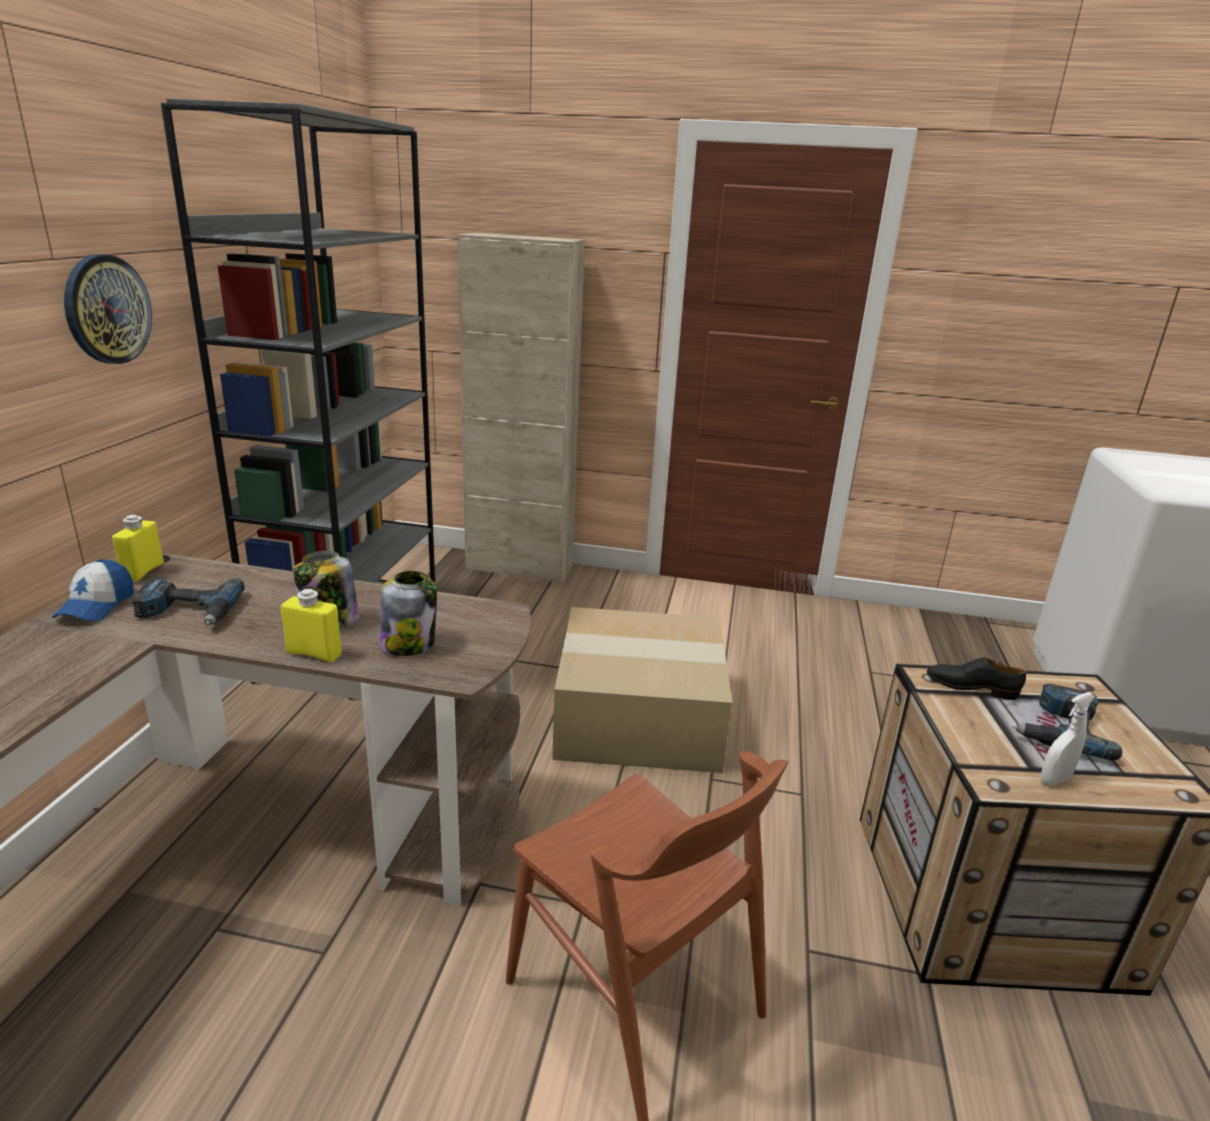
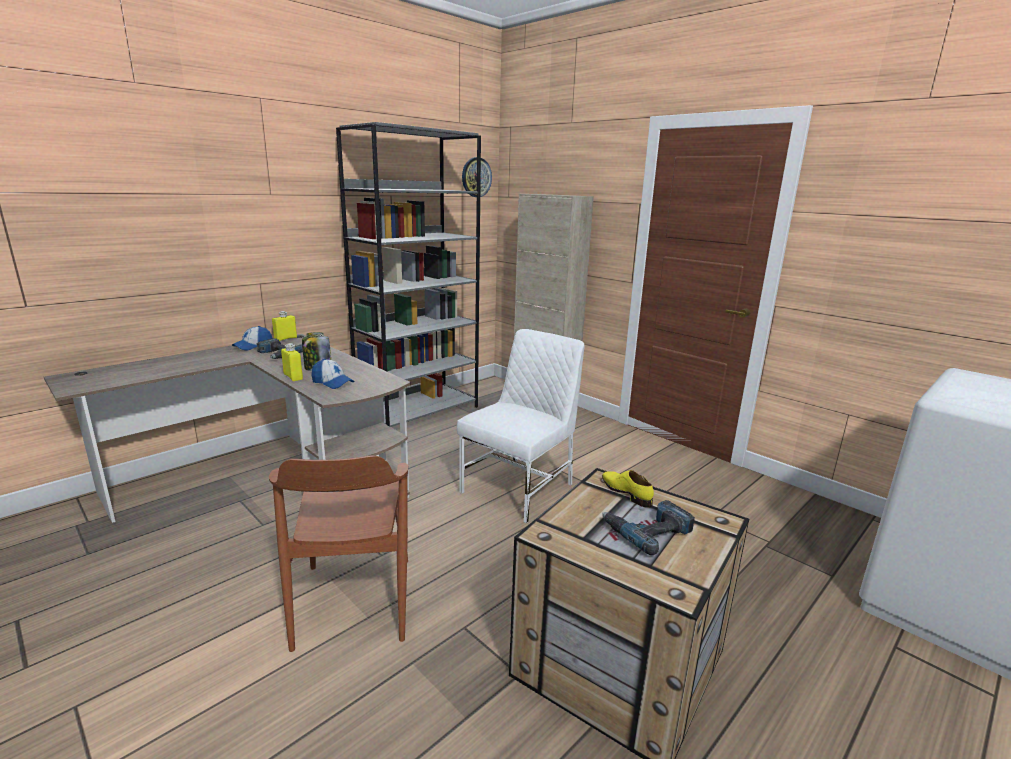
camera: 35 degrees right, 5 degrees down
(107, 309) = (295, 218): wall clock -> wall clock (476, 177)
(409, 644) = (332, 382): jar -> cap
(641, 715) = (520, 488): cardboard box -> white chair
(971, 687) = (626, 492): black shoe -> yellow shoe
(1055, 779) = (589, 548): white spray bottle -> none

